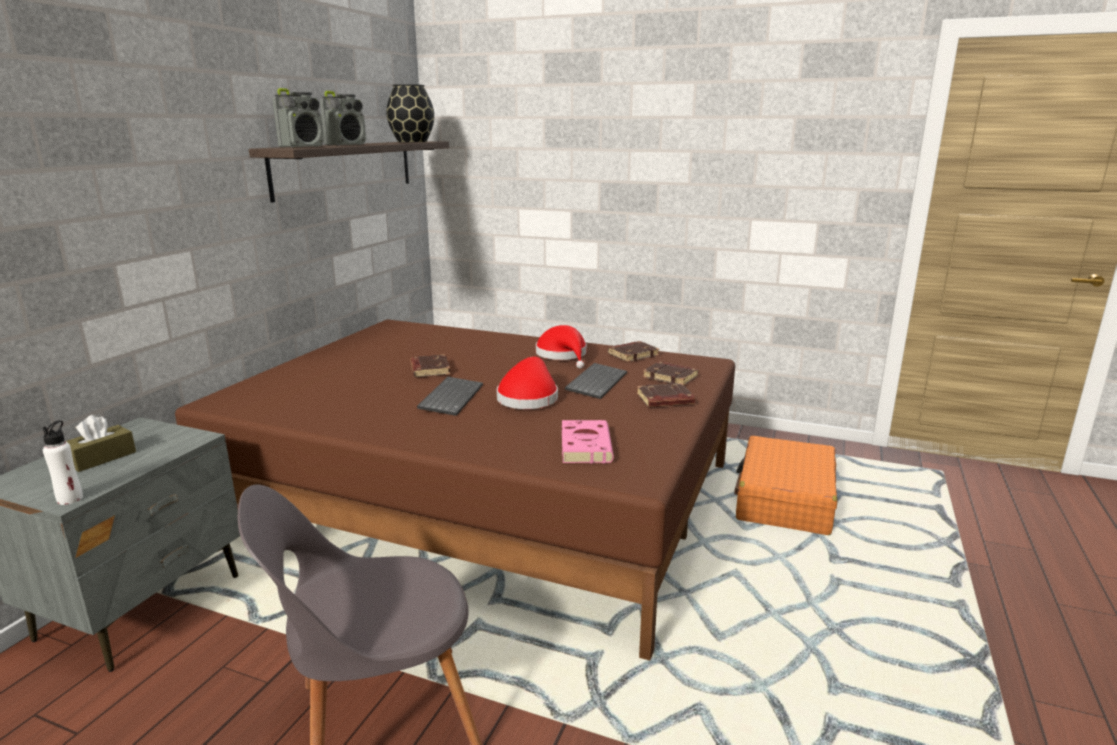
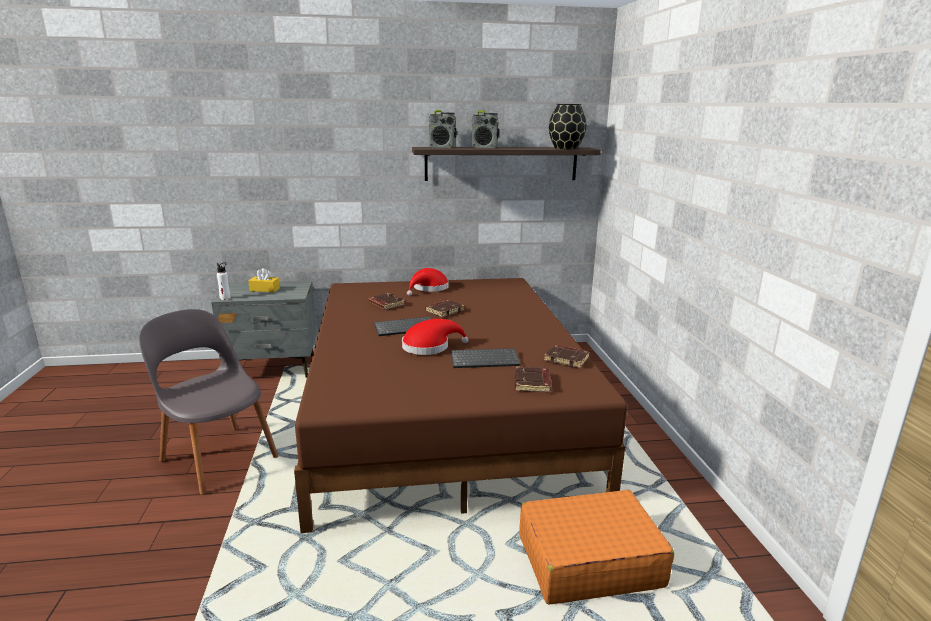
camera: 60 degrees right, 0 degrees up
(101, 458) = (265, 289): brown tissue box -> yellow tissue box
(563, 355) = (528, 337): red hat -> red hat (429, 288)
(585, 445) = (365, 380): pink book -> none
(664, 400) = (477, 390): brown book -> brown book (386, 304)

